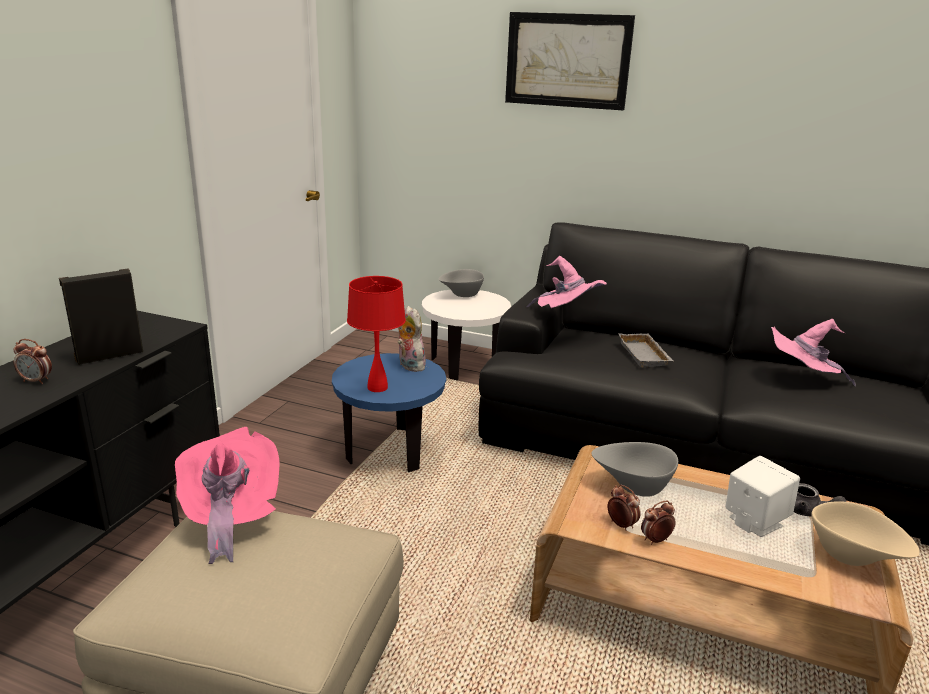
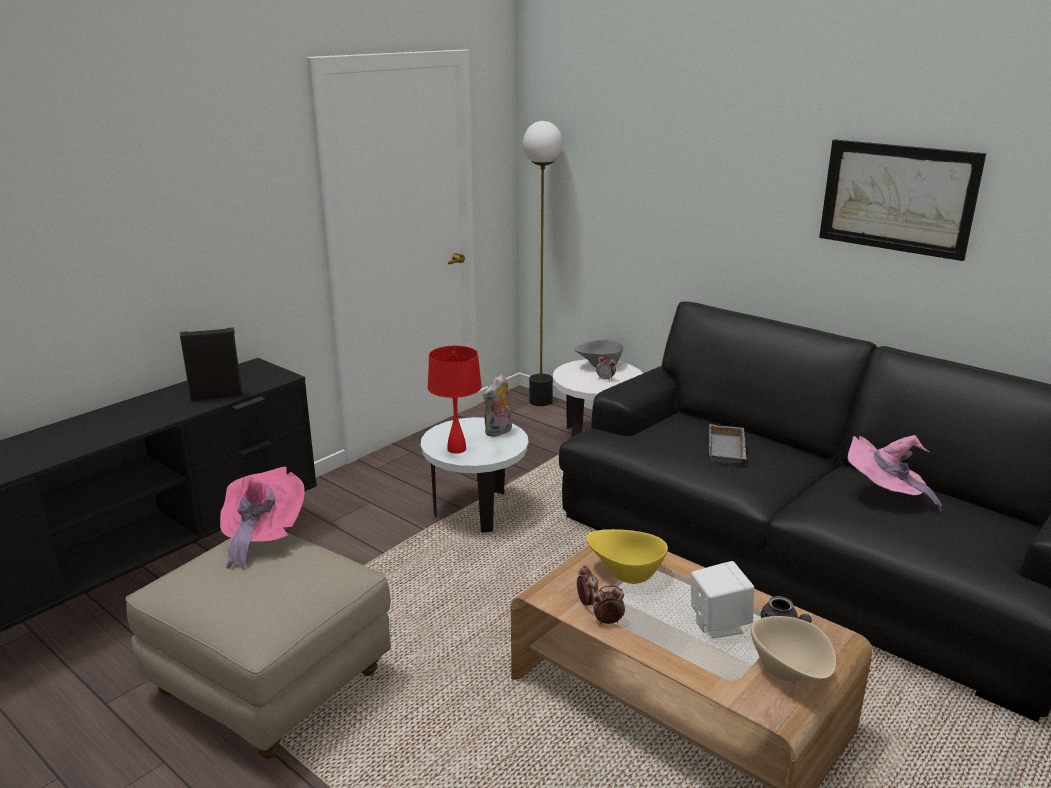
camera: 20 degrees right, 0 degrees up
(36, 381) = (156, 410): alarm clock -> alarm clock (605, 379)
(390, 451) = (476, 510): blue side table -> white side table
(391, 337) = (540, 401): none -> floor lamp
(409, 365) = (498, 432): plush toy -> plush toy turned 120 degrees counterclockwise
(567, 60) = (708, 135): picture -> picture (898, 198)
(567, 315) = (665, 399): pink hat -> none
(633, 486) = (625, 573): grey bowl -> yellow bowl

